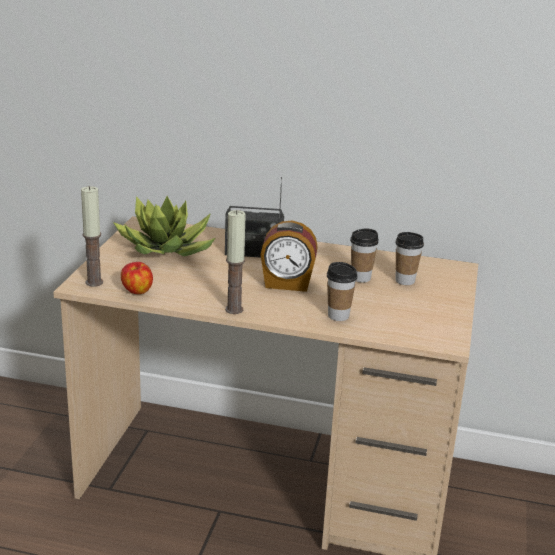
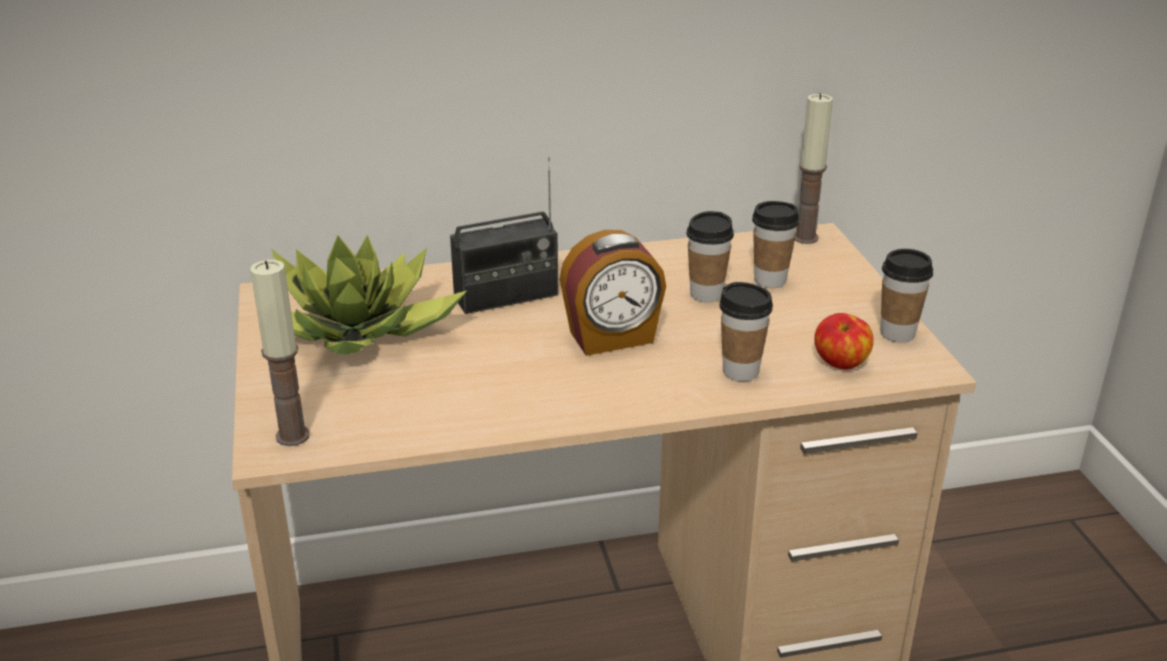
camera: 25 degrees left, 5 degrees up
(137, 291) = (385, 430): apple -> apple (840, 364)
(234, 309) = (577, 412): candle -> candle (805, 238)
(449, 323) = (897, 333): none -> cup

